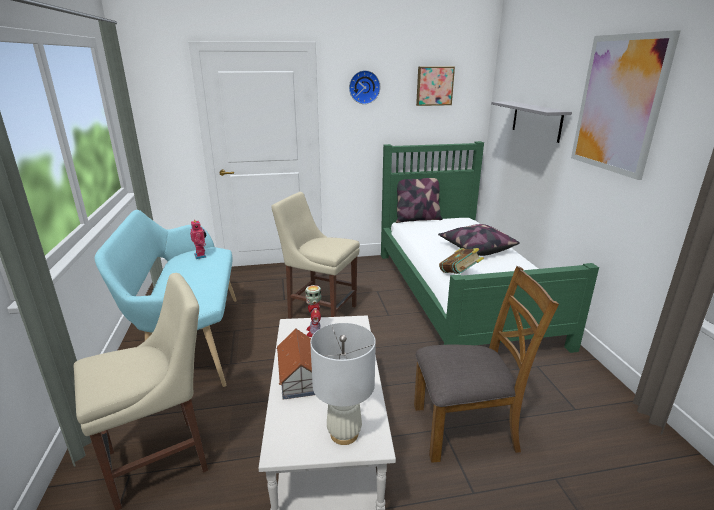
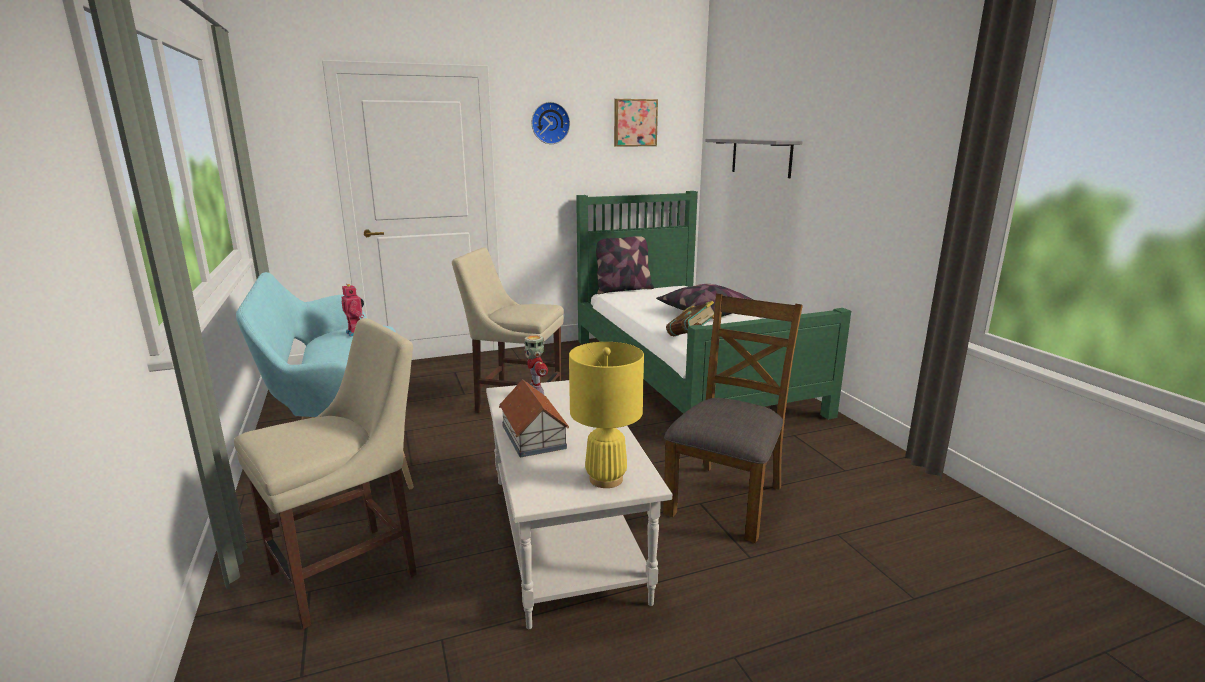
camera: 10 degrees left, 5 degrees down
(344, 434) = (605, 479): white table lamp -> yellow table lamp
(466, 428) = (726, 499): brown chair -> brown chair turned 45 degrees counterclockwise
(618, 104) = (854, 125): picture -> none

